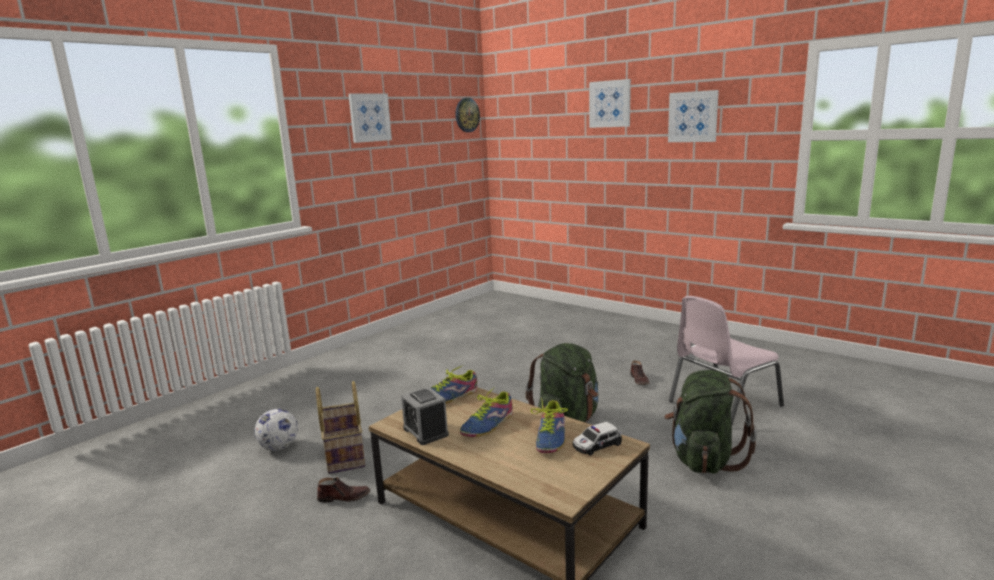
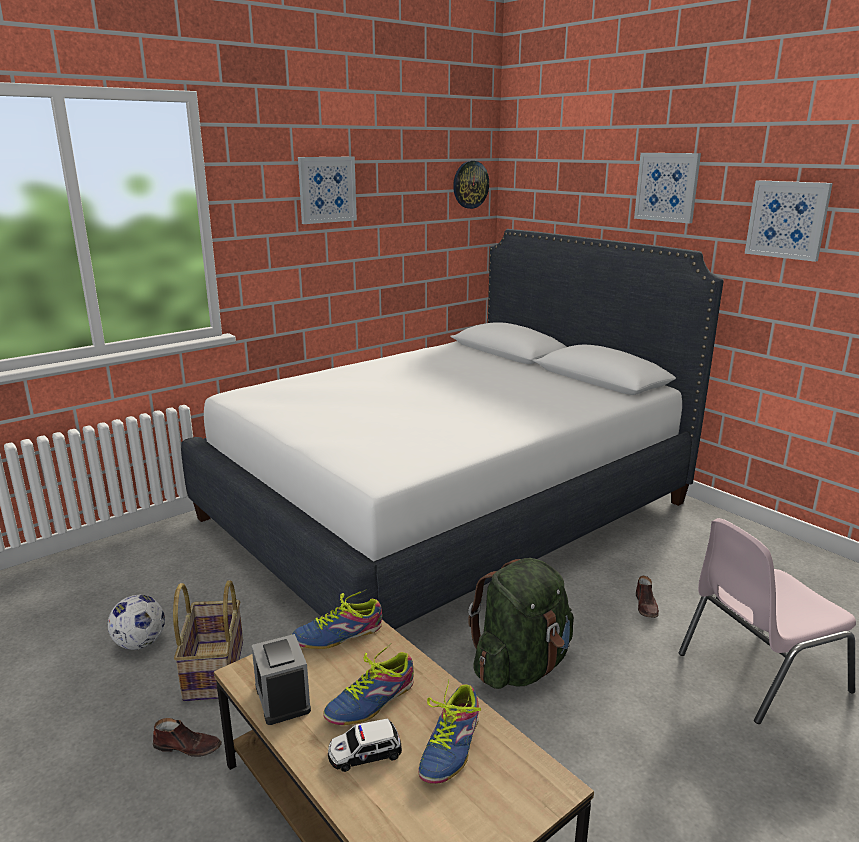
camera: 10 degrees right, 5 degrees up
(482, 345) = (448, 510): none -> white bed
(596, 445) = (511, 778): toy car -> toy car (364, 753)
(703, 459) = (703, 777): green backpack -> none

